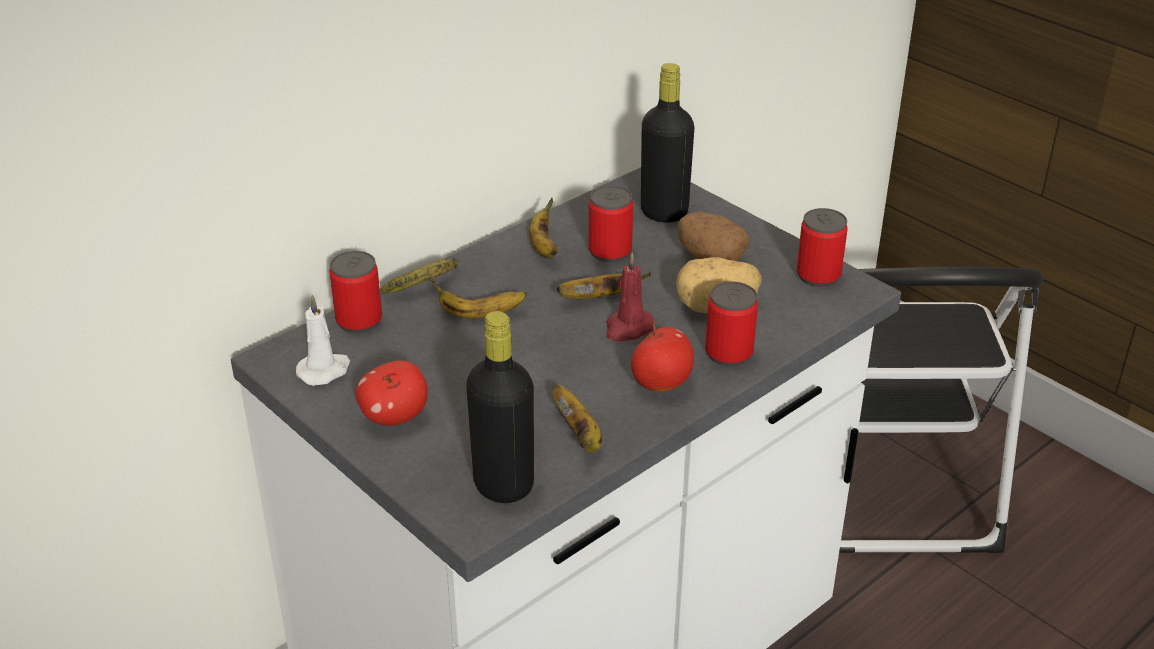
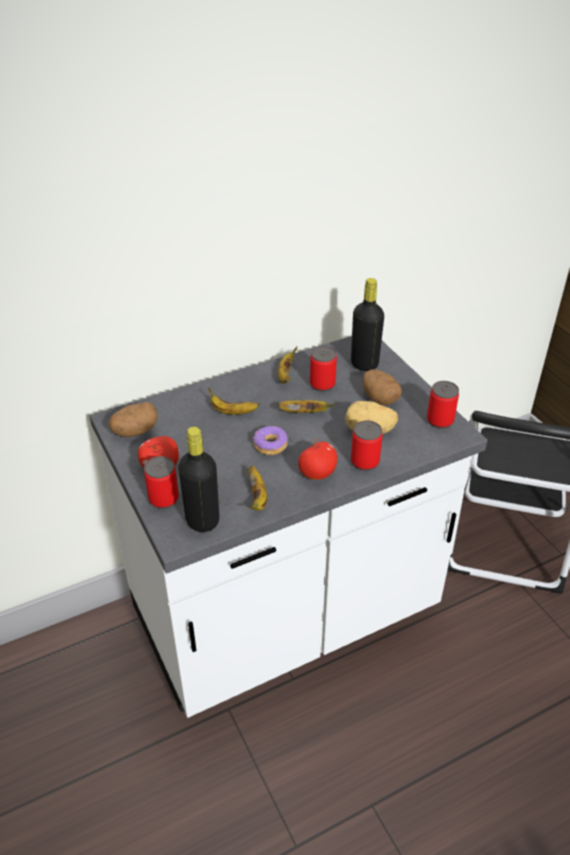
camera: 15 degrees right, 5 degrees up
(325, 370) = (135, 431): white candle -> potato
(359, 321) = (165, 404): can -> can (164, 499)
(426, 285) = (210, 388): banana -> none
(566, 354) = (270, 445): none -> donut
(628, 328) = (312, 435): red candle -> none

